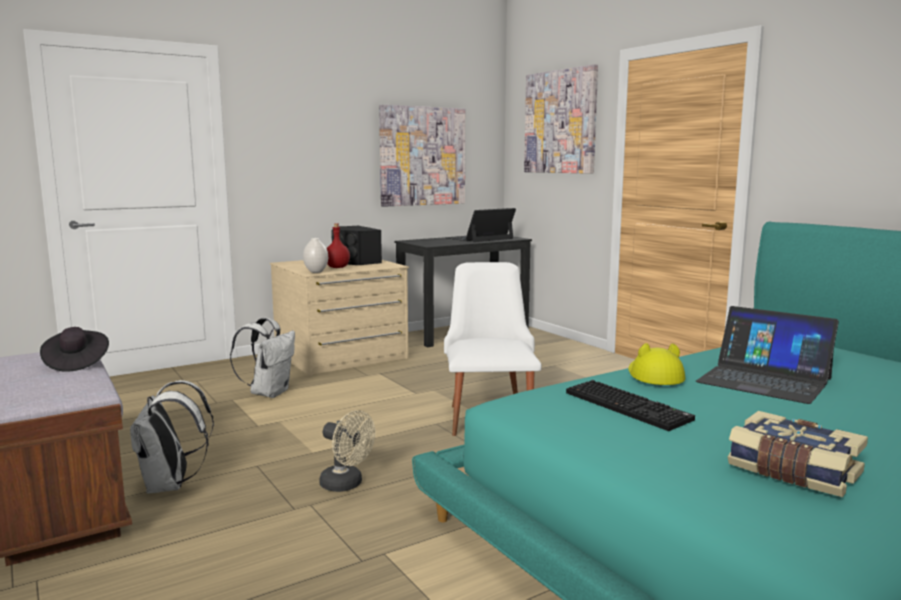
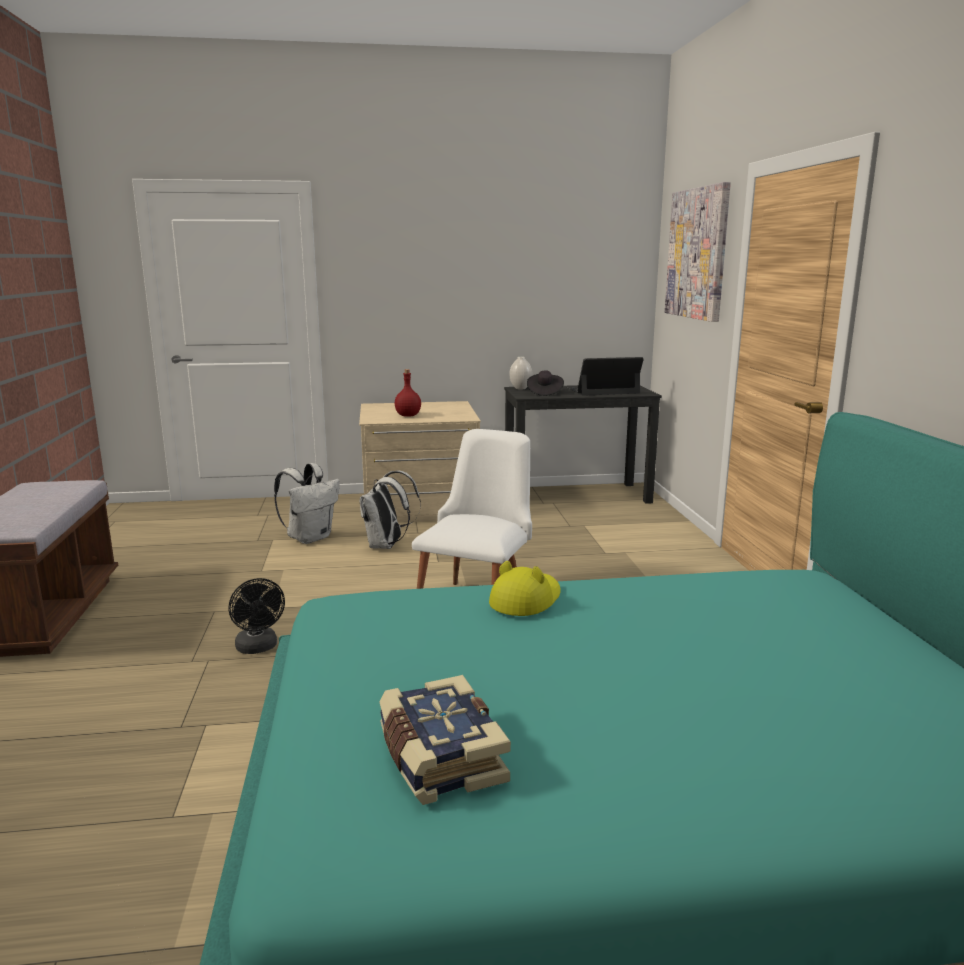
camera: 25 degrees right, 5 degrees up
(76, 363) = (59, 497): black hat -> black hat (544, 392)
(170, 485) = (132, 615): white backpack -> white backpack (387, 546)
(316, 272) = (378, 419): white vase -> white vase (521, 388)
(346, 485) = (258, 648): beige fan -> black fan
(354, 261) = (440, 408): black speaker -> none
(422, 156) = (543, 292): picture -> none
(629, 406) = (426, 633): keyboard -> none
(764, 380) = (643, 631): laptop -> none

